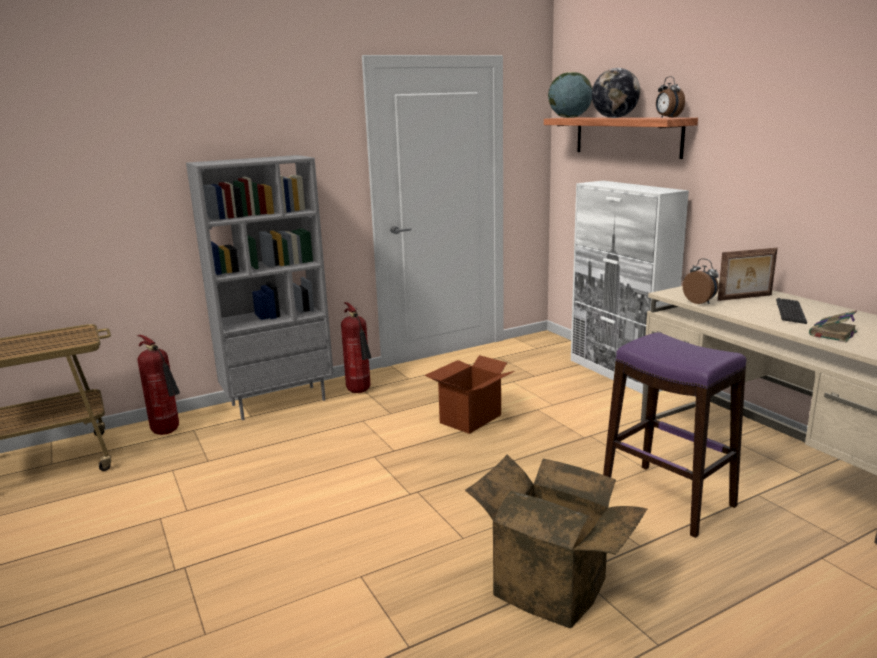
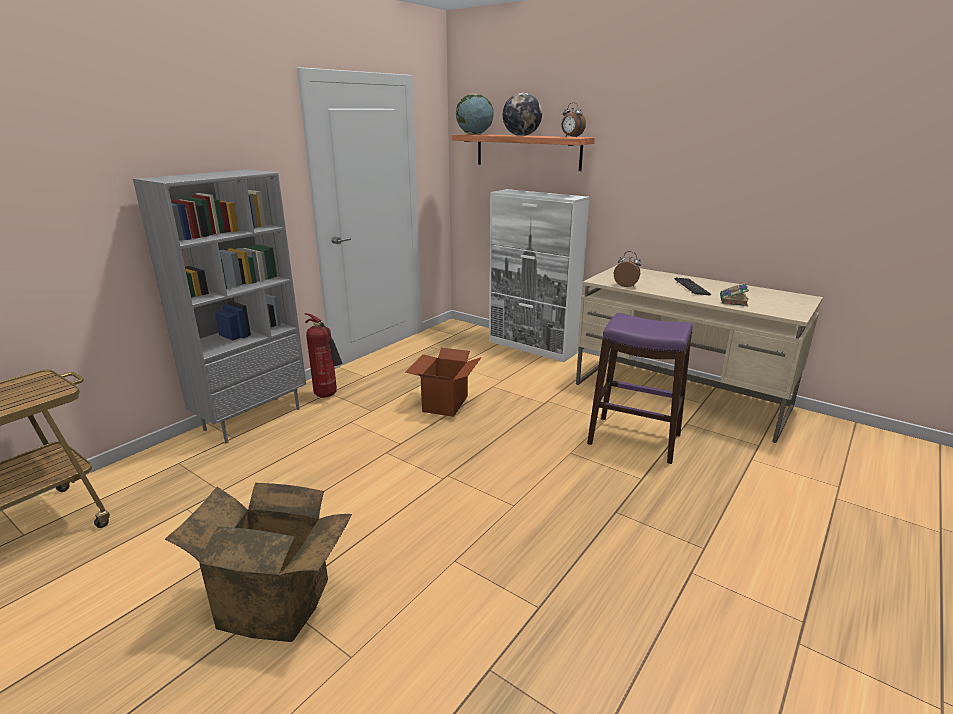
camera: 25 degrees left, 5 degrees up
(168, 432) = (150, 471): fire extinguisher -> none
(554, 584) = (607, 524): cardboard box -> cardboard box (279, 599)
(745, 298) = (651, 279): picture frame -> none

